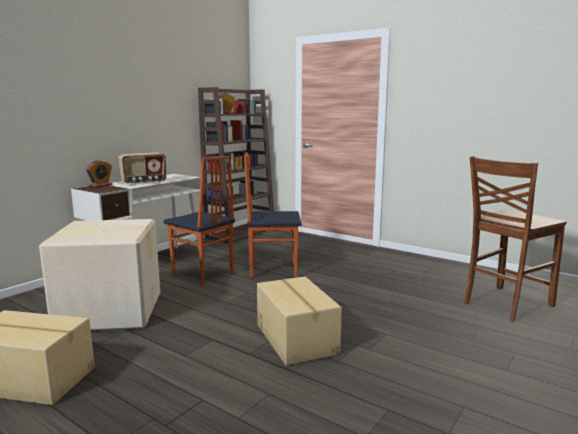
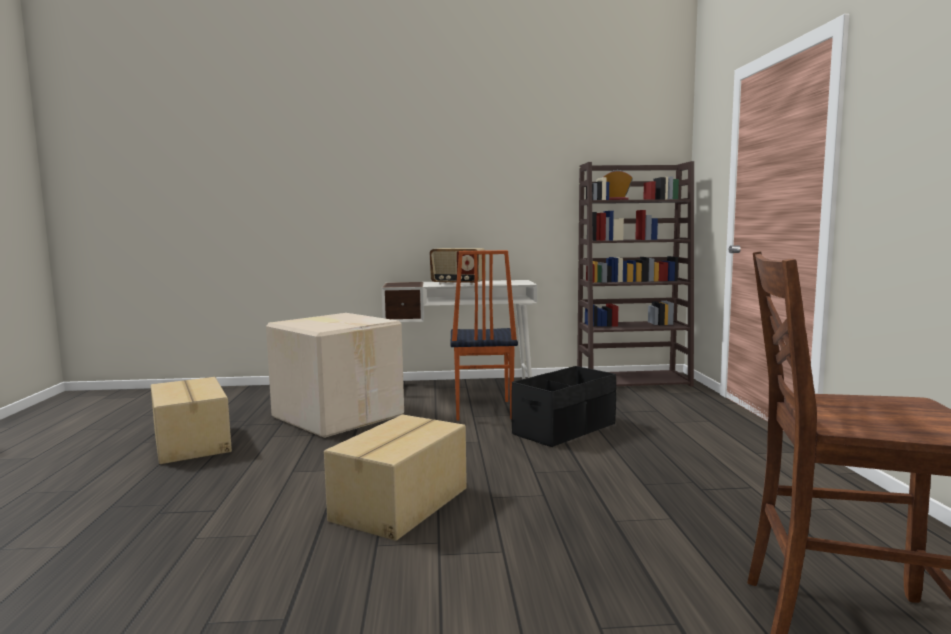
camera: 50 degrees right, 5 degrees down
(100, 185) = (414, 282): alarm clock -> none
(272, 270) = (565, 429): chair -> black storage box

